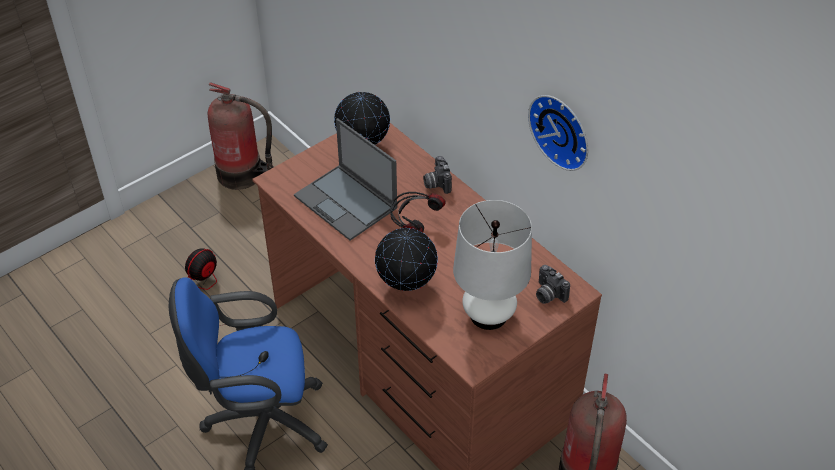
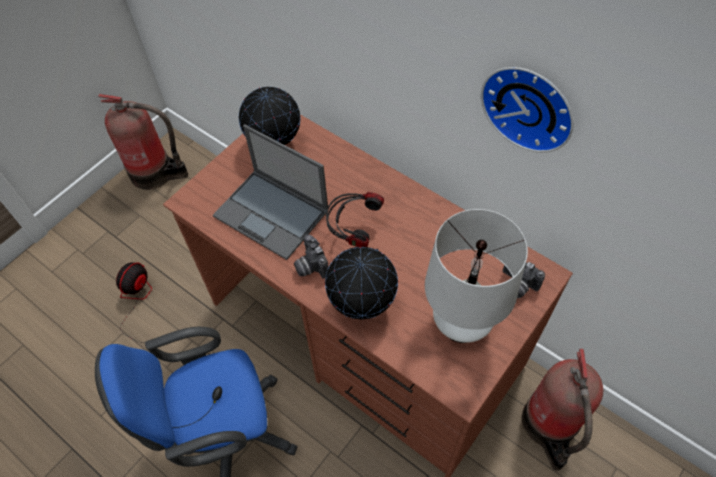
camera: 10 degrees left, 10 degrees up
(436, 183) = (362, 173): camera -> camera (310, 266)

